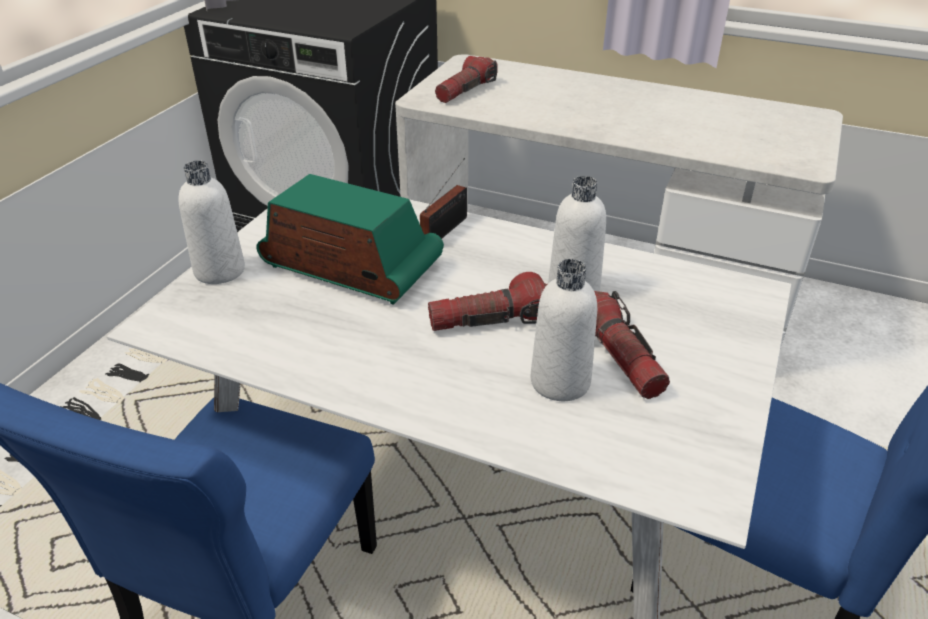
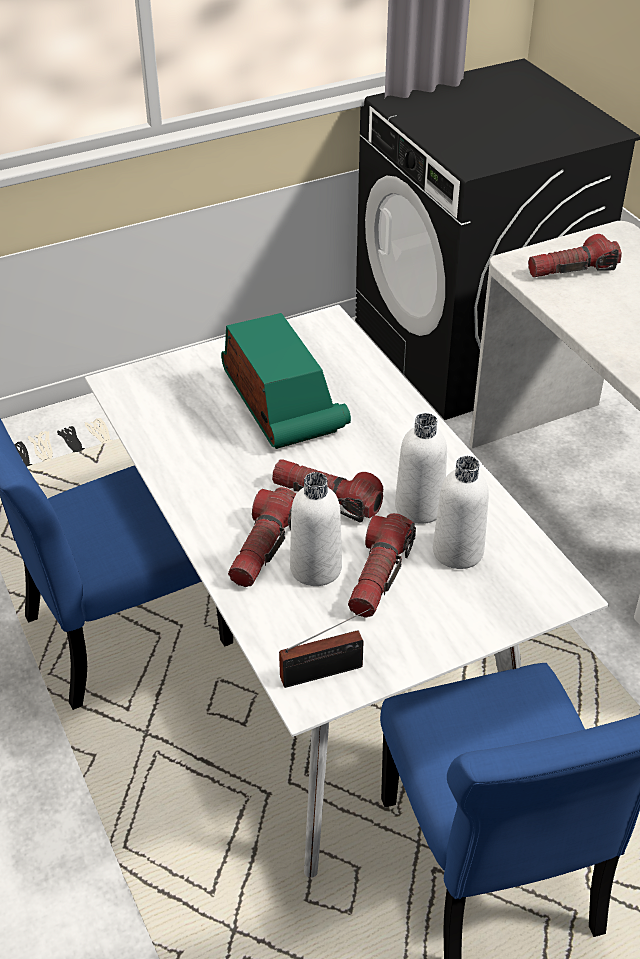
camera: 40 degrees right, 5 degrees up
(219, 271) = (194, 361): white bottle -> white bottle (458, 551)
(447, 229) = (388, 406): radio -> radio (326, 672)
(492, 391) = (264, 547): none -> flashlight

